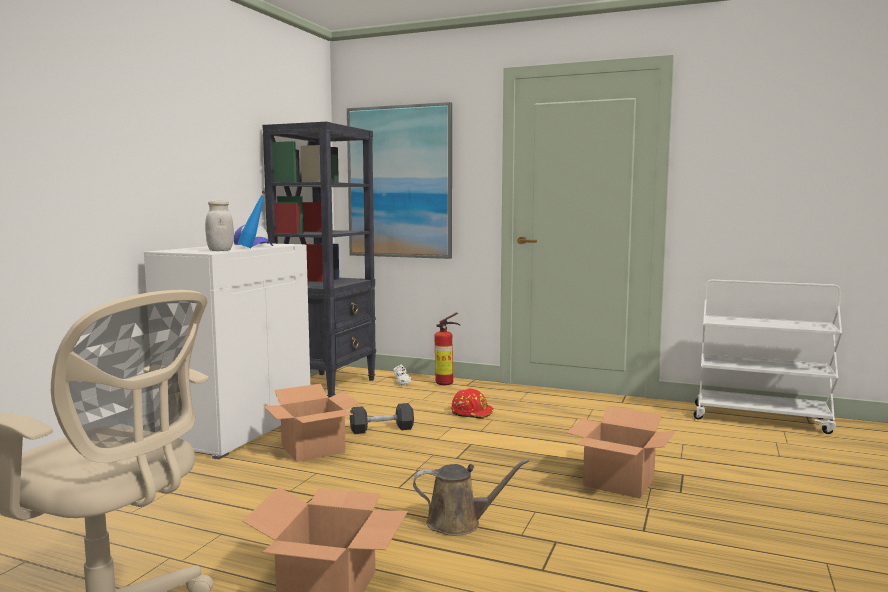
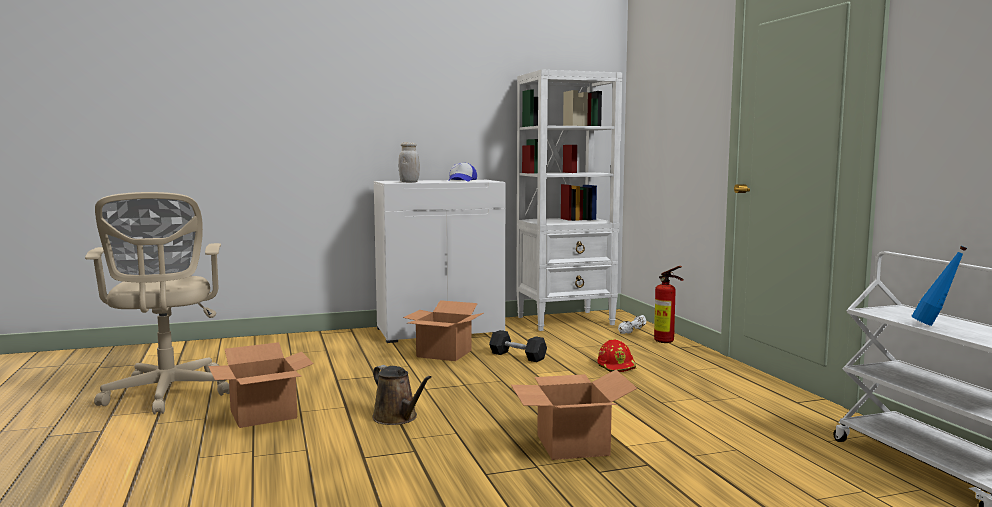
camera: 50 degrees right, 0 degrees up
(253, 248) = (441, 182): blue bottle -> blue bottle (935, 325)
(327, 386) = (566, 321): black bookcase -> white bookcase
(399, 182) = (662, 123): picture -> none

